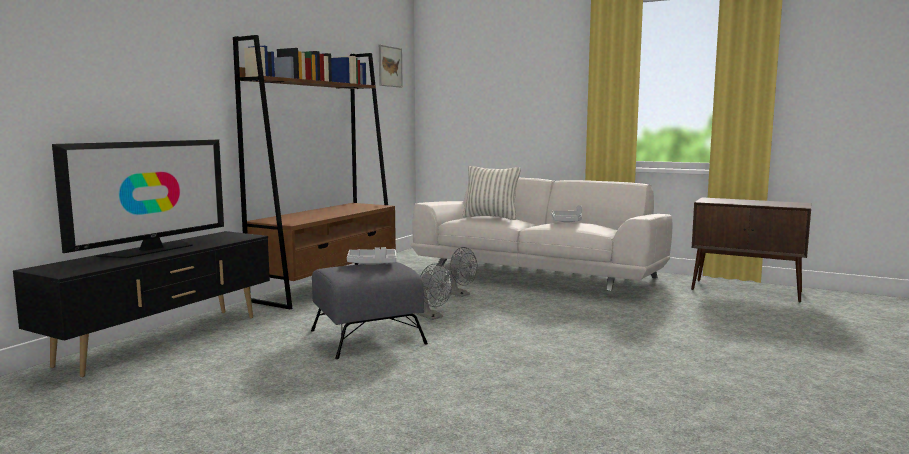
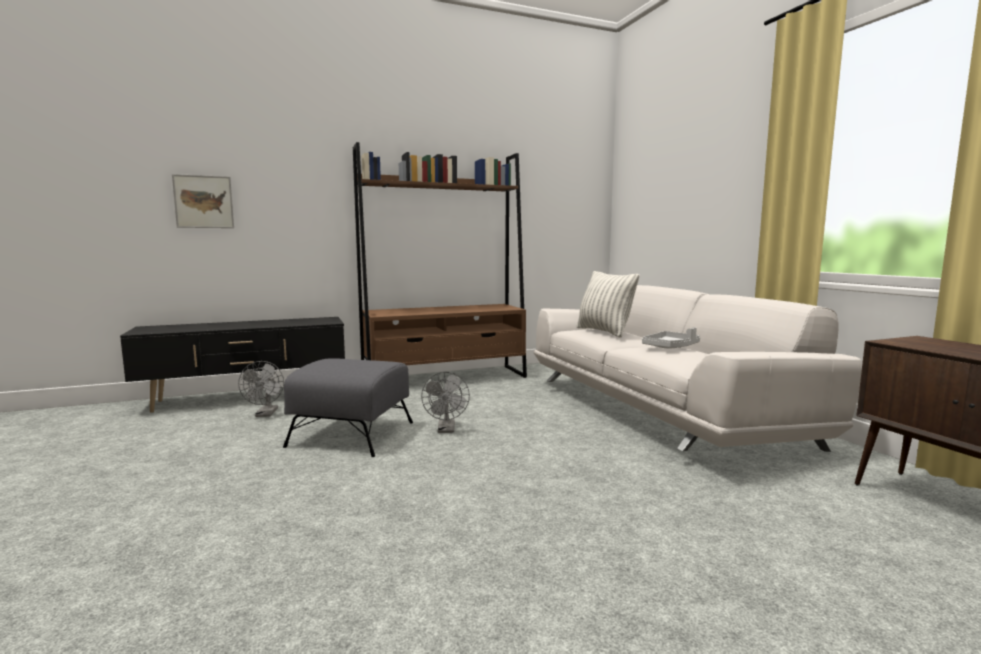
camera: 40 degrees right, 0 degrees up
(151, 250) = (240, 324): television -> none
(372, 264) = (365, 361): grey tray -> none
(390, 66) = (571, 168): picture -> picture (204, 202)
(460, 294) = (528, 413): grey fan -> grey fan (266, 414)

